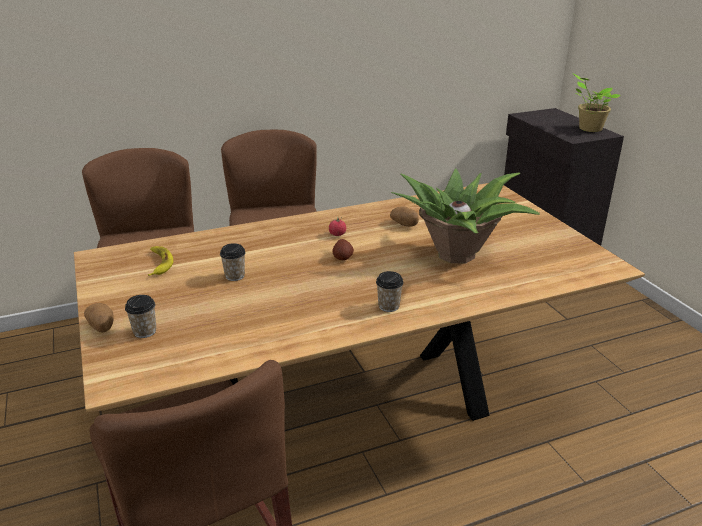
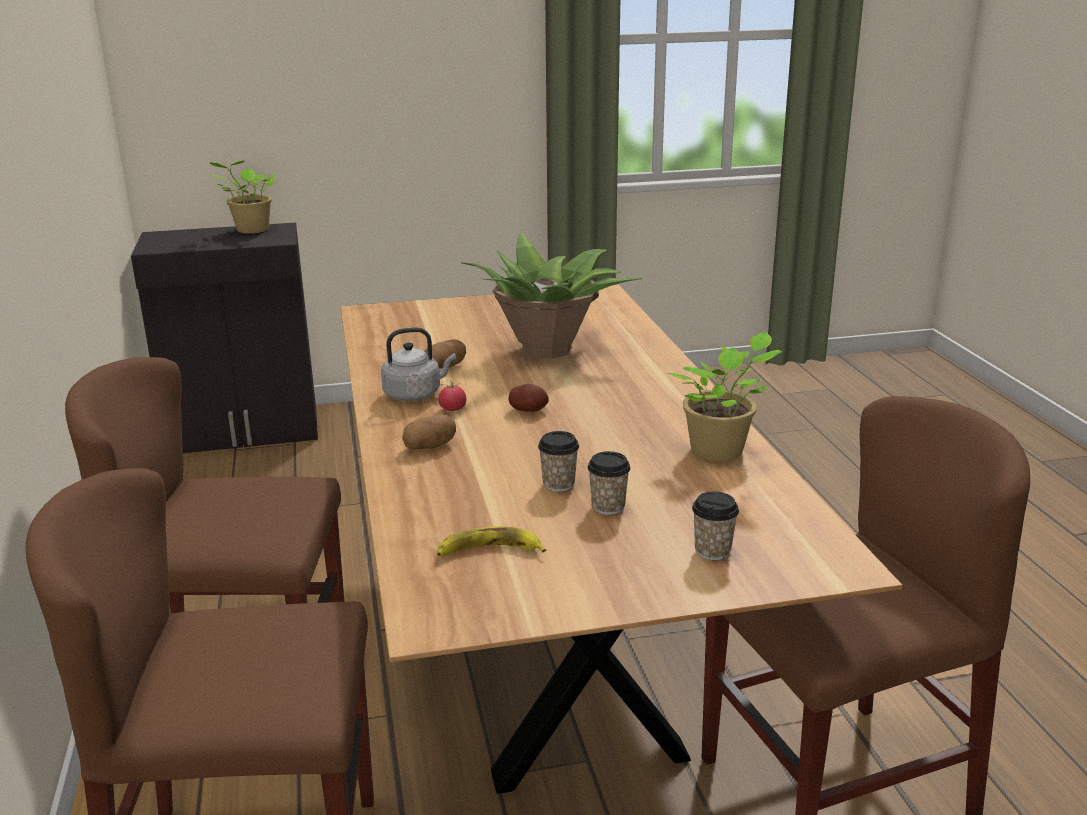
camera: 80 degrees left, 5 degrees down
(102, 327) = (698, 590): potato -> potato (430, 446)
(286, 333) = (721, 452): none -> potted plant
(356, 221) = (415, 394): none -> grey kettle
(388, 306) = (664, 393): cup -> cup (608, 507)

